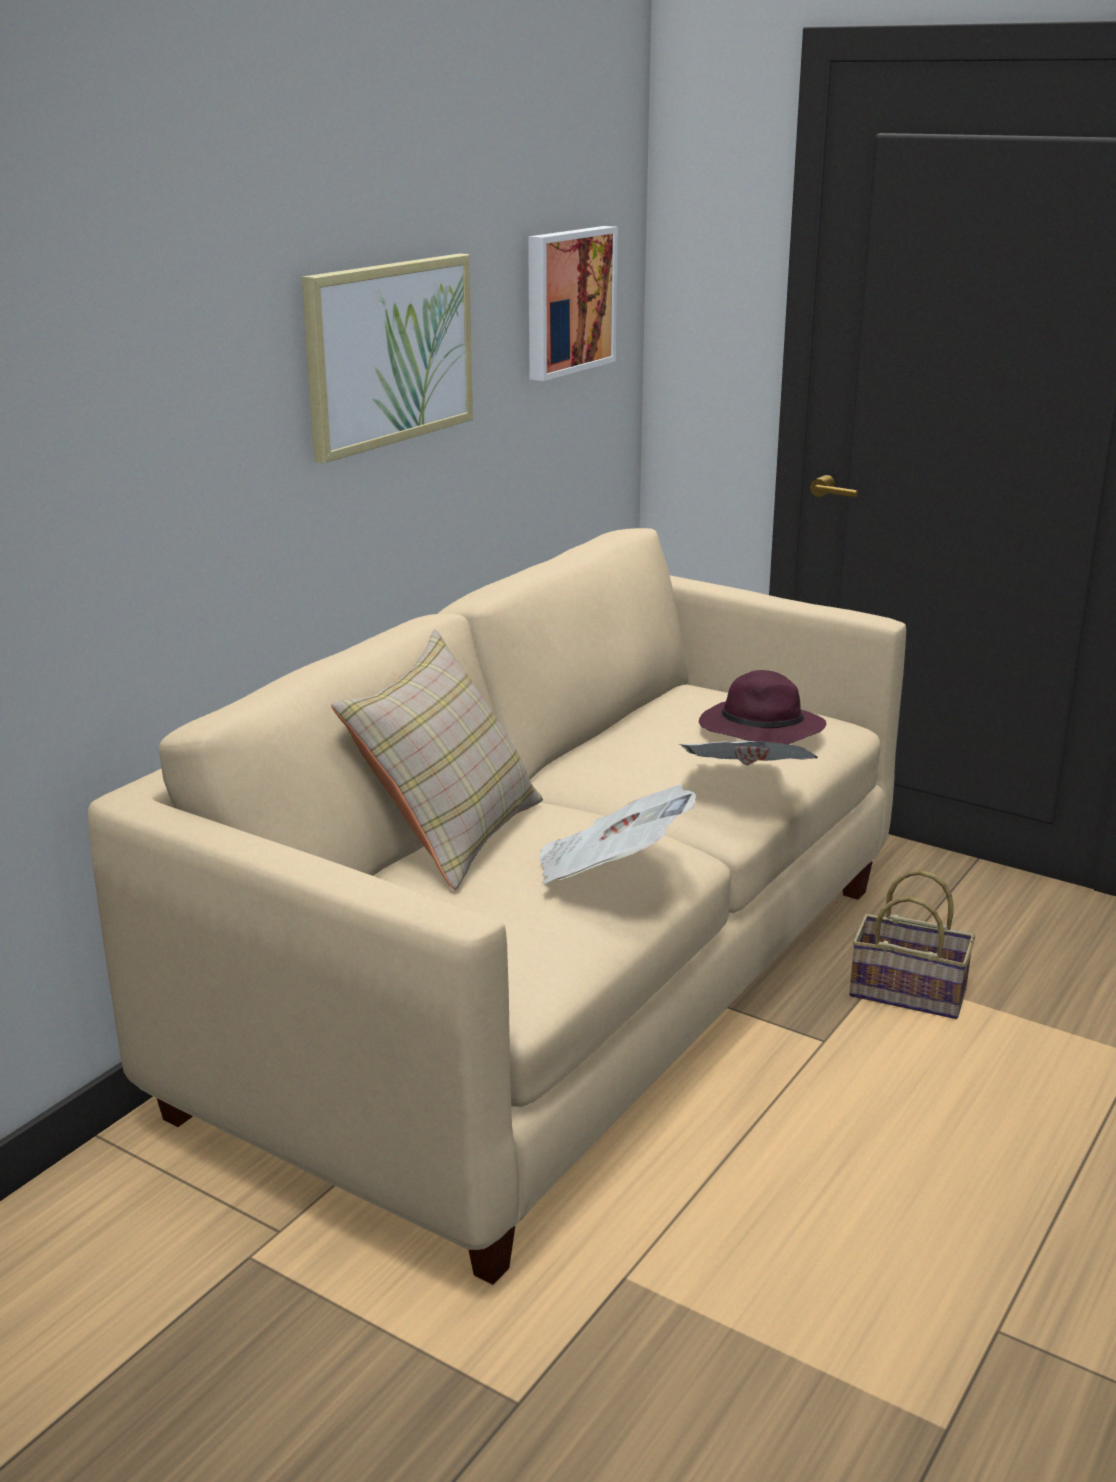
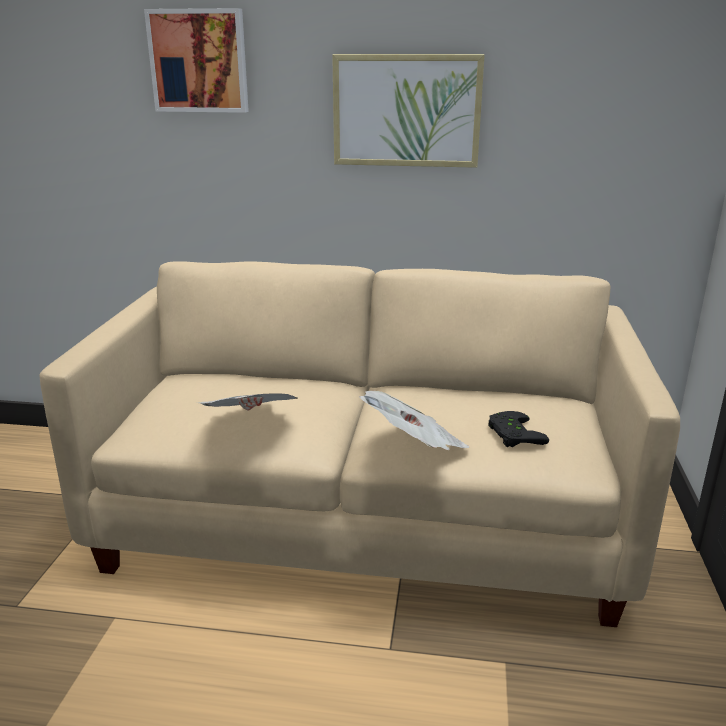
camera: 65 degrees right, 0 degrees up
(449, 835) = (275, 378): beige pillow -> none
(567, 301) = (614, 103): picture -> picture (199, 61)
(759, 731) = (512, 434): purple hat -> black game controller
(911, 992) = (490, 685): basket -> none

